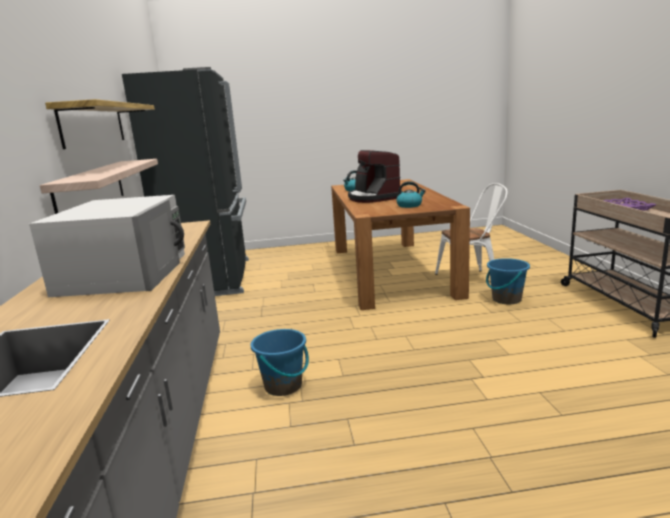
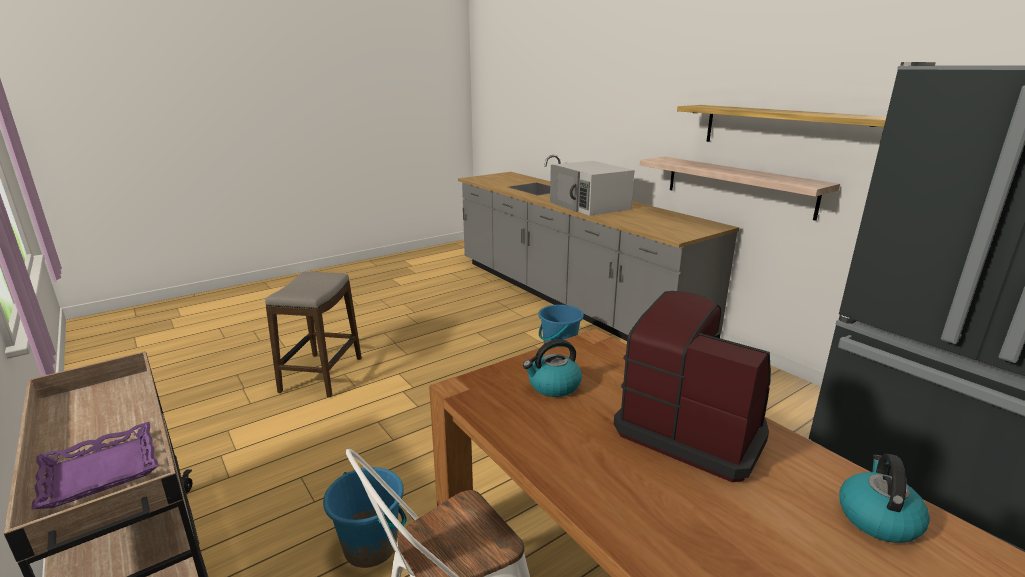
camera: 150 degrees right, 5 degrees up
(595, 420) = (321, 375): none -> stool

